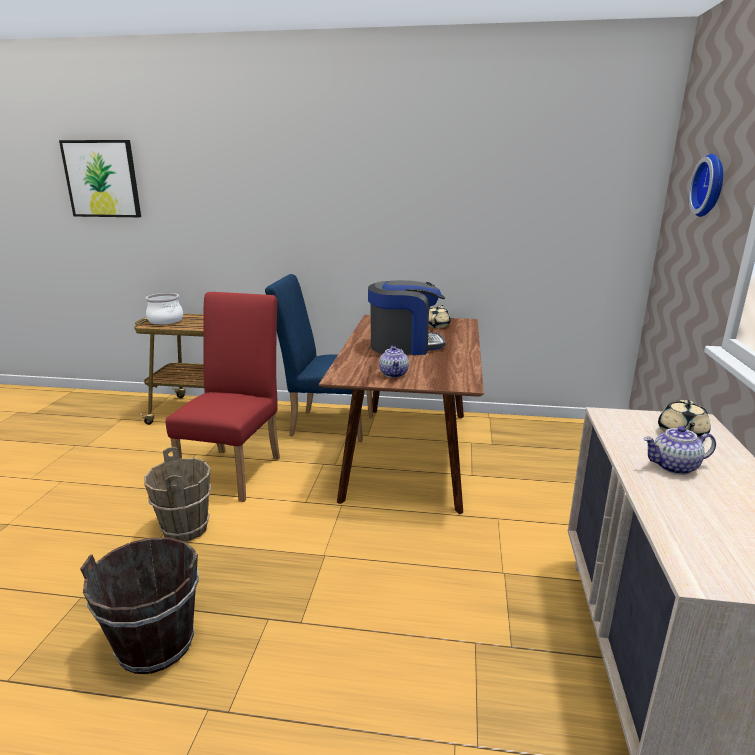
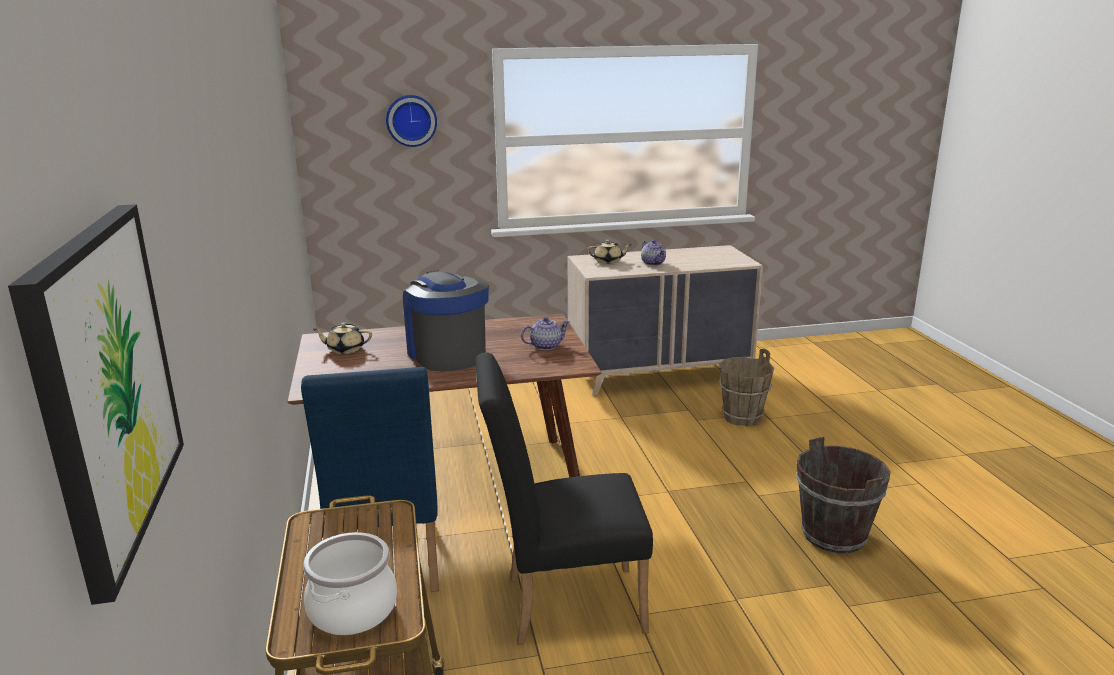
camera: 110 degrees left, 0 degrees up
(186, 529) = (705, 587): brown bucket -> brown bucket (741, 417)
(236, 470) = (562, 603): red chair -> black chair

